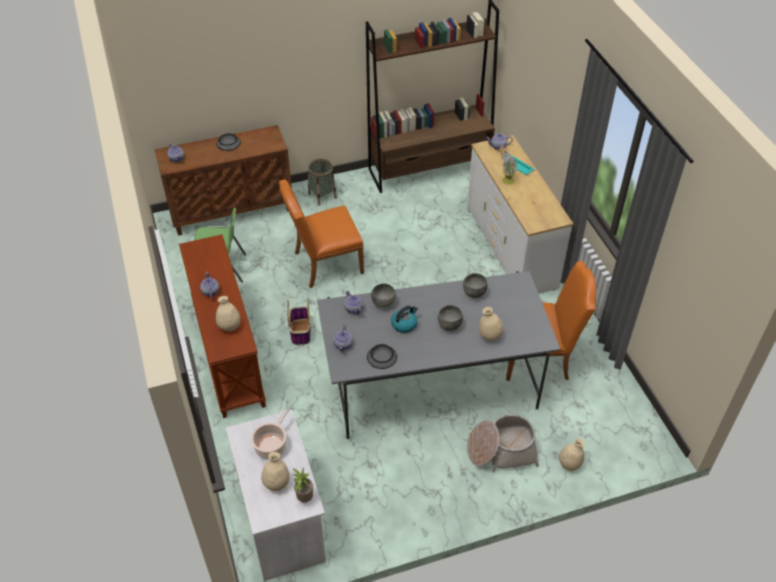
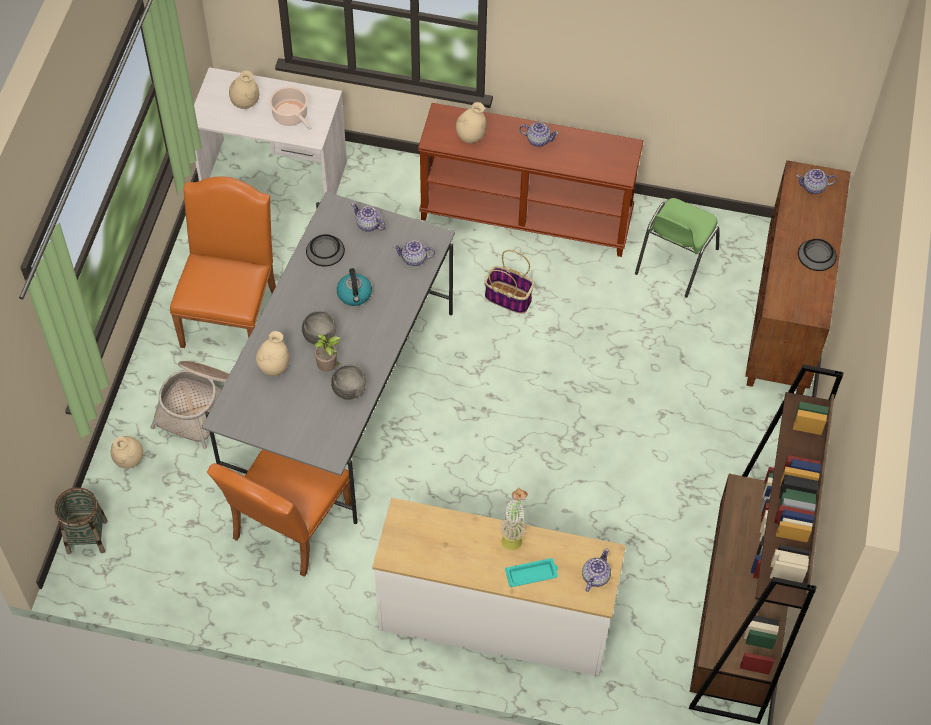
camera: 120 degrees right, 10 degrees up
(304, 497) = (213, 116): potted plant -> potted plant (328, 368)
(322, 195) = (757, 438): basket -> basket (87, 536)
(323, 264) = (612, 375): orange chair -> orange chair (231, 312)
(383, 303) = (402, 291): grey bowl -> none

